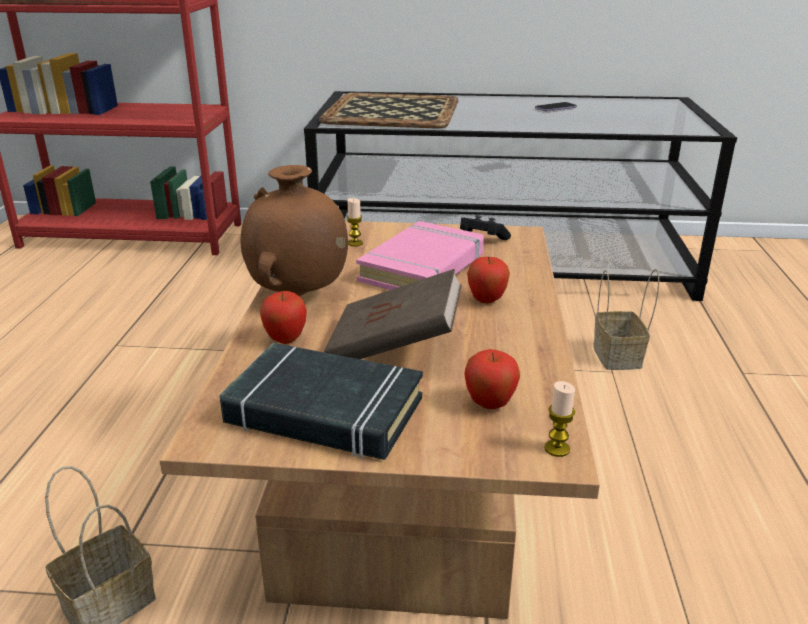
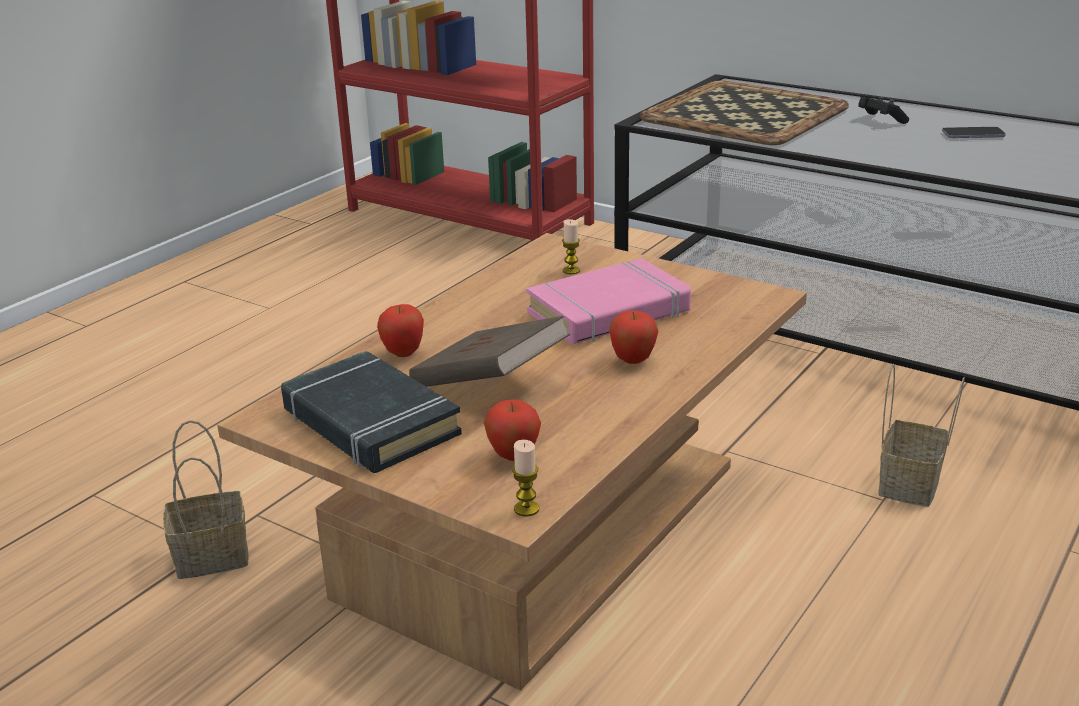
camera: 30 degrees right, 0 degrees up
(298, 295) = (458, 314): brown vase -> none
(481, 239) = (713, 293): black game controller -> black game controller (880, 120)

